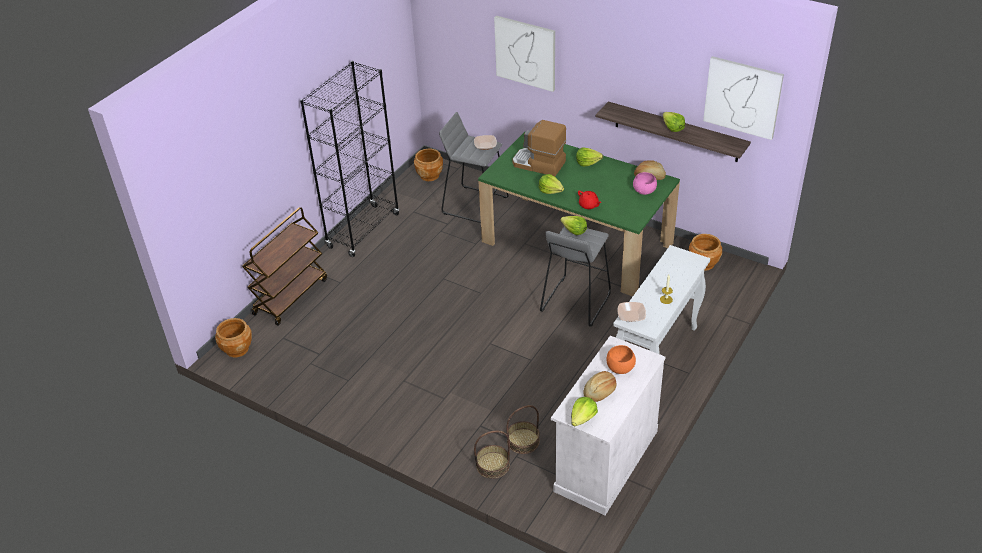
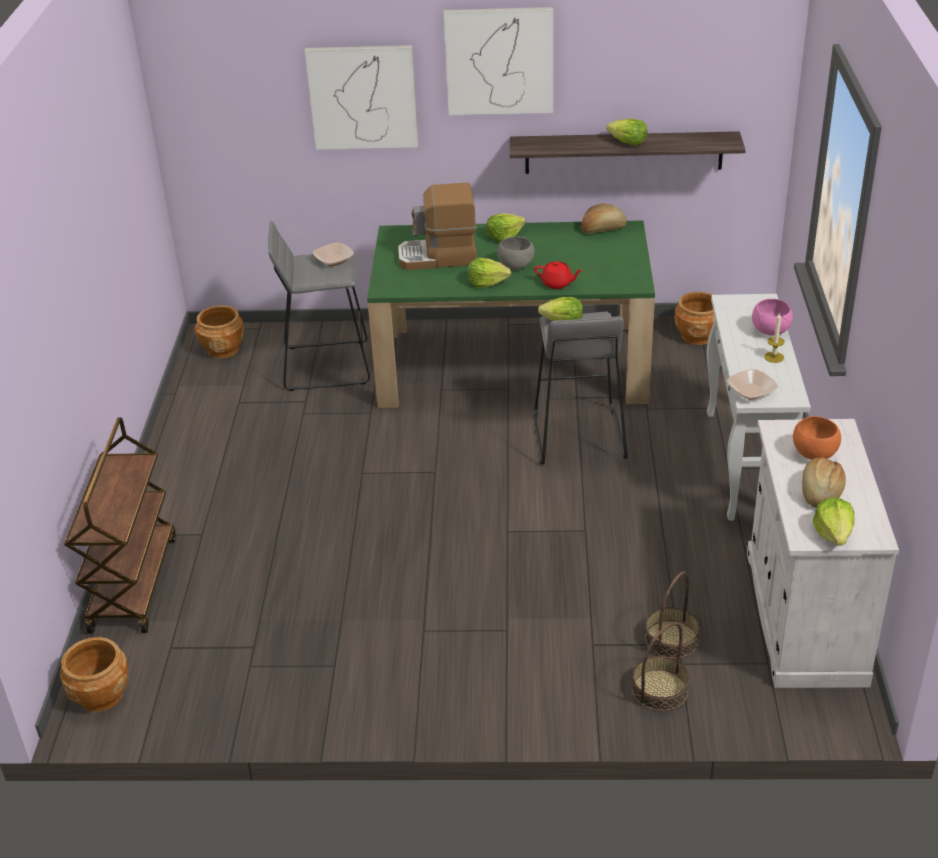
camera: 30 degrees left, 5 degrees down
(363, 231) = (180, 452): black bookcase -> none
(576, 185) = (515, 266): none -> grey bowl
(644, 191) = (613, 247): pink bowl -> pink bowl (771, 331)
(742, 97) = (723, 66): picture -> picture (499, 61)

